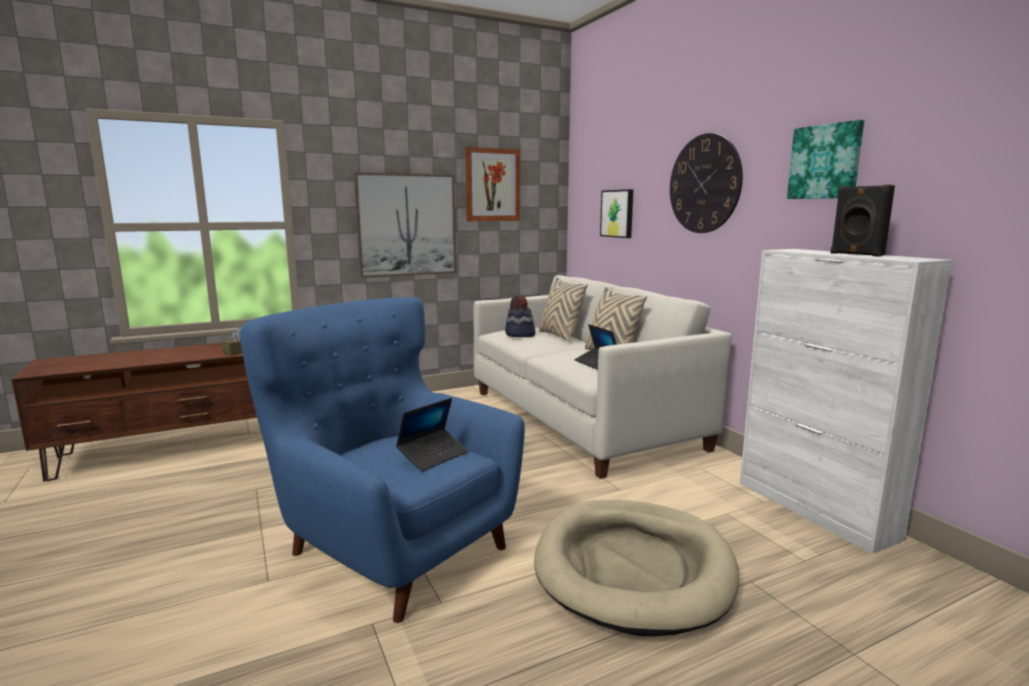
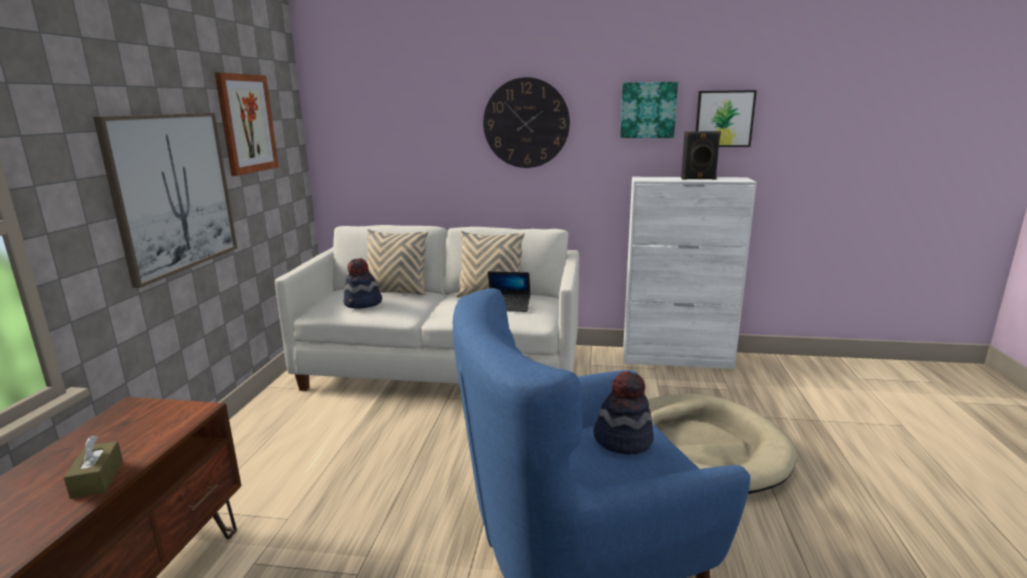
camera: 55 degrees left, 5 degrees up
(433, 455) = (623, 440): laptop -> hat
(618, 213) = (404, 151): picture -> picture (724, 118)

